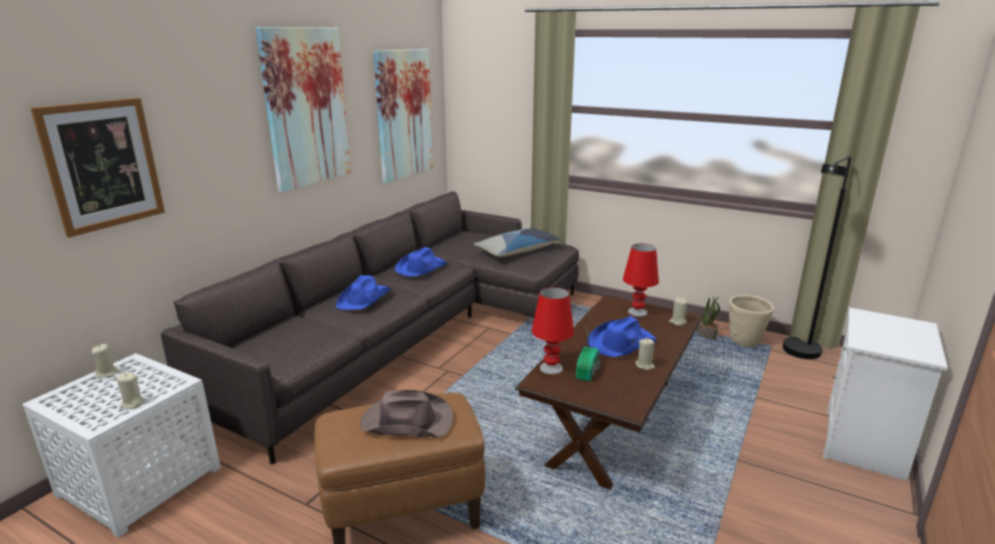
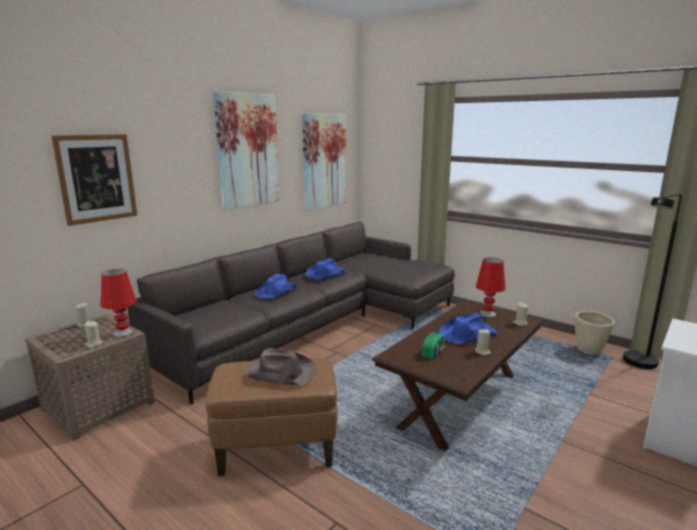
camera: 10 degrees right, 5 degrees down
(140, 479) = (99, 404): white side table -> brown side table
(518, 250) = (404, 267): pillow -> none
(551, 368) = (404, 347): red table lamp -> red table lamp (123, 333)
(706, 335) = (556, 343): potted plant -> none

